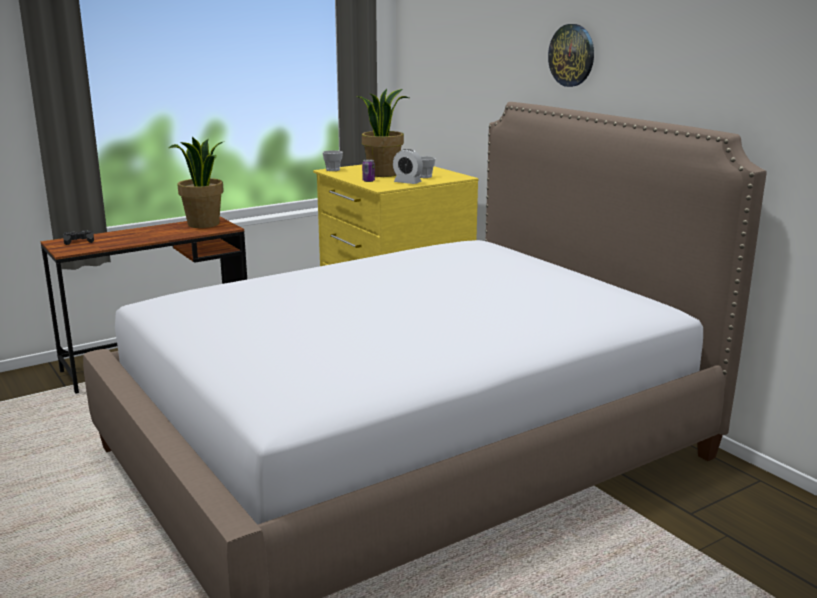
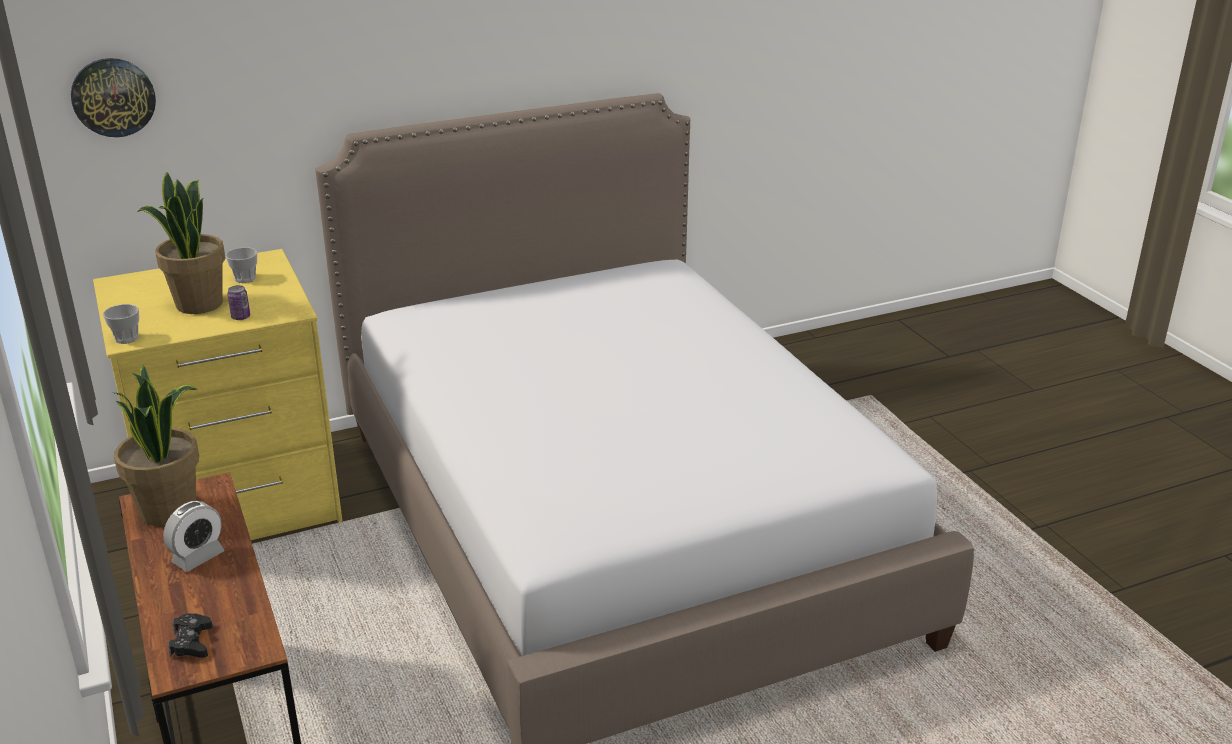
camera: 80 degrees left, 10 degrees up
(407, 182) = (276, 292): alarm clock -> alarm clock (198, 557)
(572, 55) = (419, 58): wall clock -> wall clock (113, 97)

